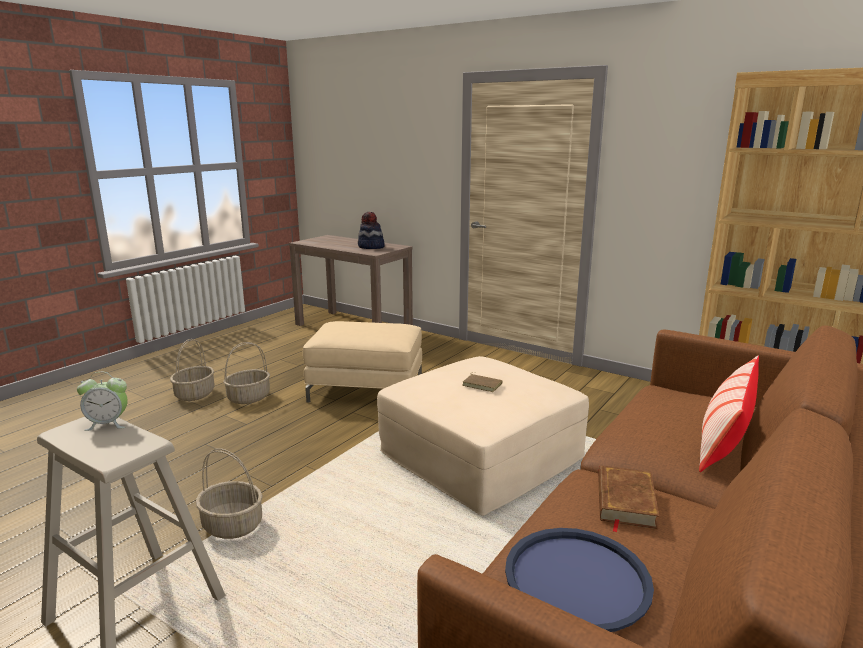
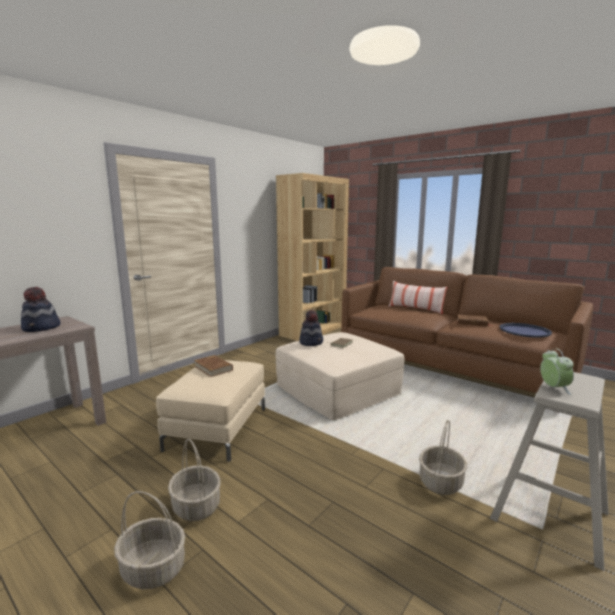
camera: 85 degrees left, 5 degrees down
(372, 326) = (213, 368): none -> brown book
(485, 366) = (311, 342): none -> hat

